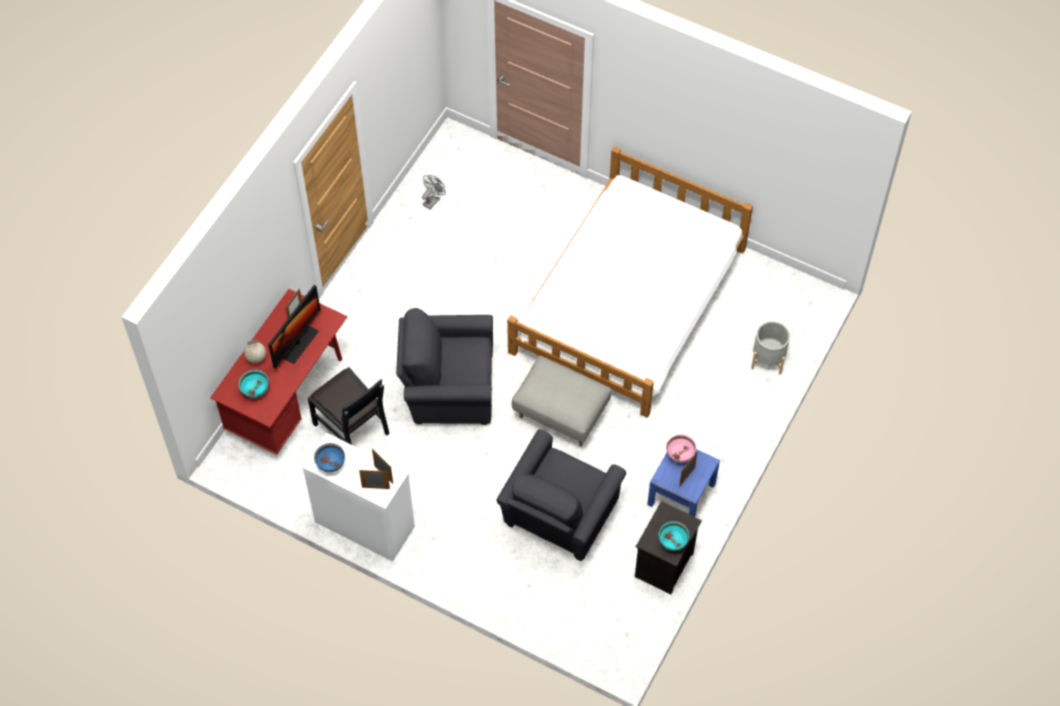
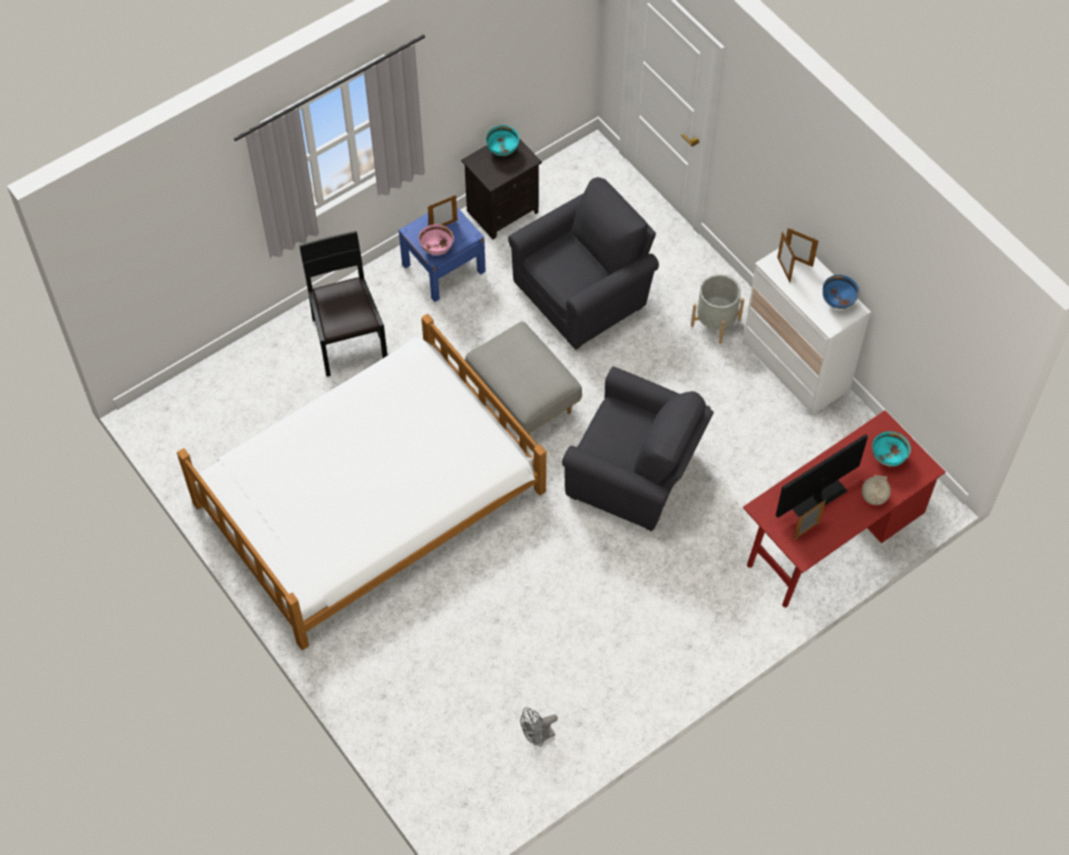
camera: 155 degrees left, 0 degrees up
(351, 427) = (768, 477): black chair -> black chair (348, 340)
(768, 359) = (258, 366): grey planter -> grey planter (715, 322)

